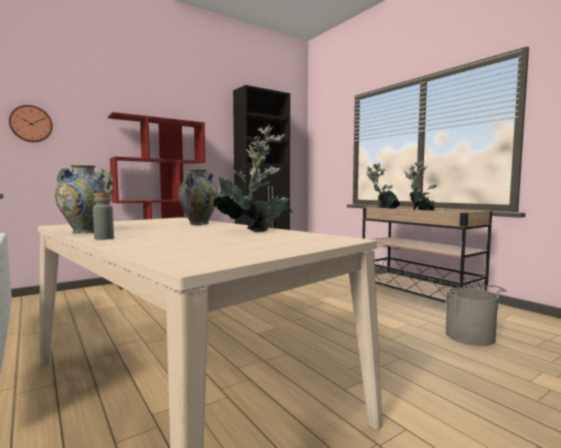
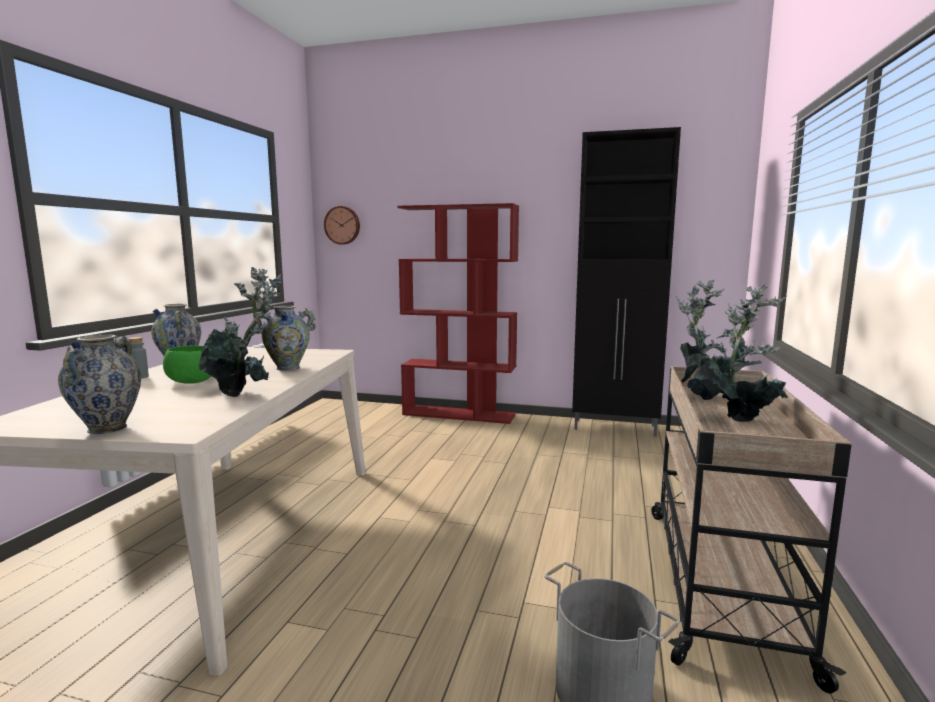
camera: 50 degrees right, 5 degrees up
(179, 233) = (193, 382): none -> green bowl
(295, 247) = (107, 428): none -> vase

